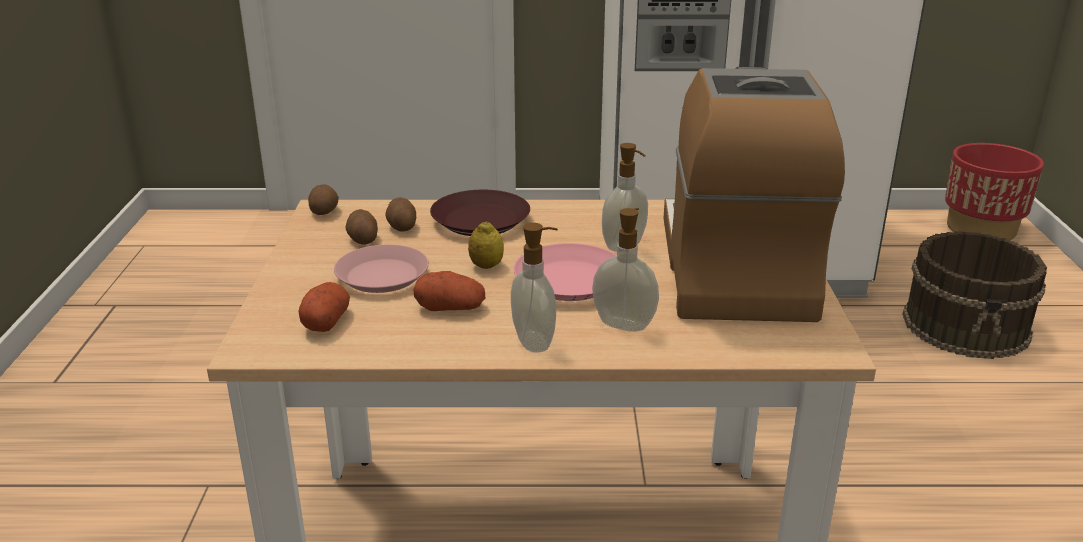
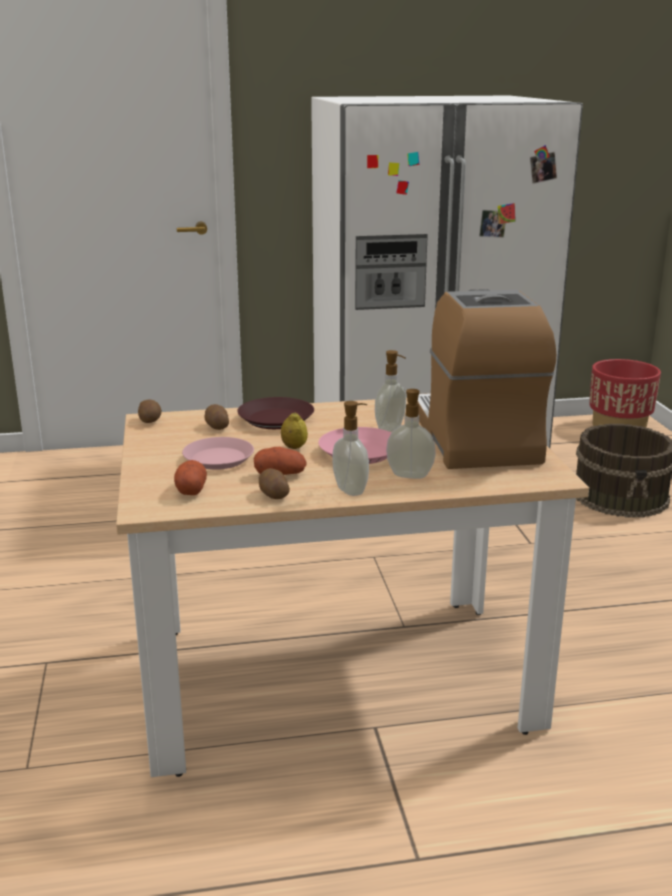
camera: 10 degrees left, 5 degrees down
(362, 239) = (190, 437): potato -> potato (273, 495)

